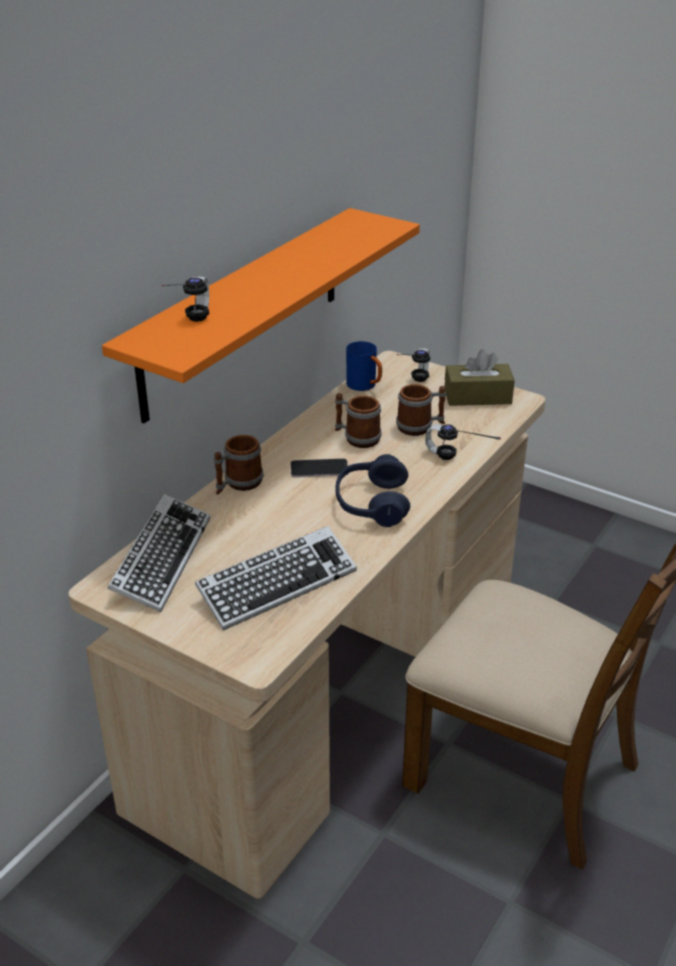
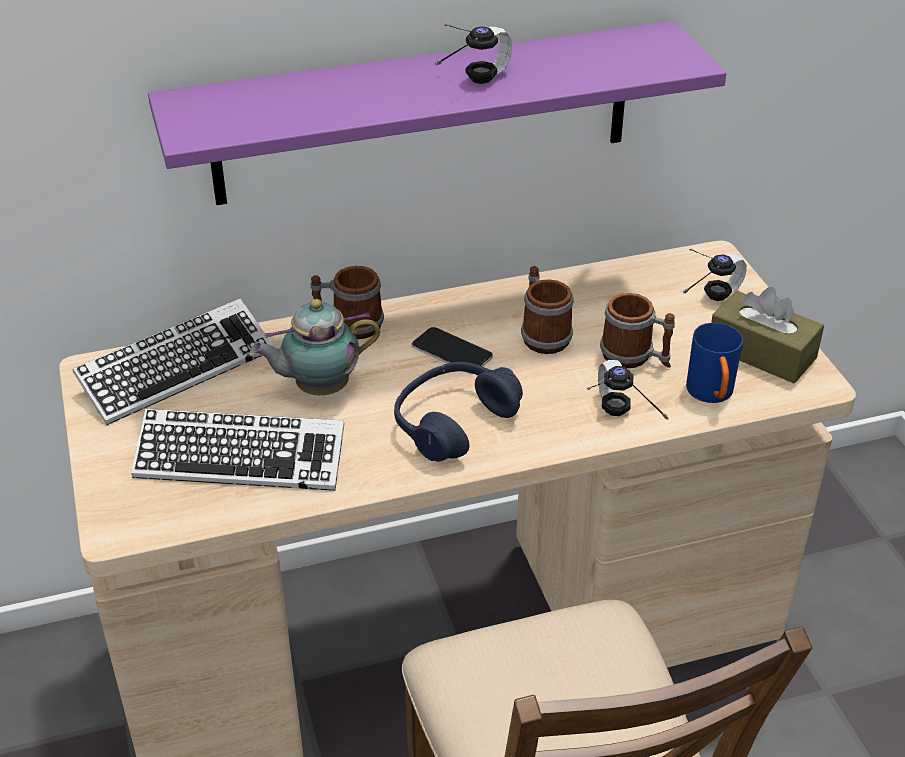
camera: 40 degrees right, 5 degrees up
(186, 325) = (254, 102): headphones -> headphones (459, 82)
(243, 311) = (424, 114): orange shelf -> purple shelf
(268, 524) = (318, 388): none -> teapot
(365, 386) = (637, 275): blue mug -> blue mug (712, 395)

